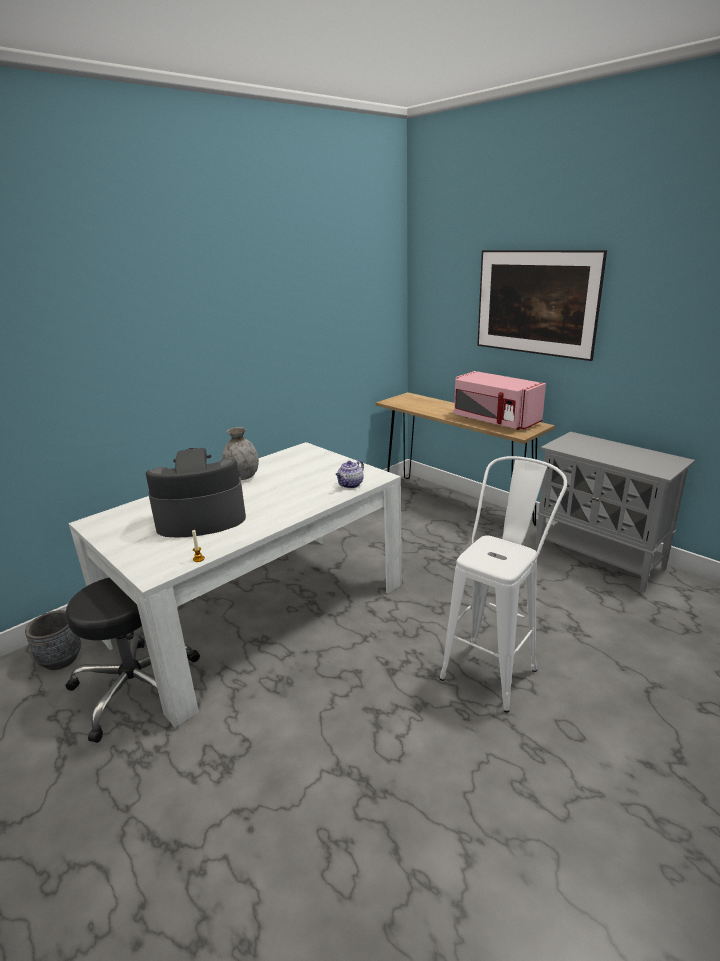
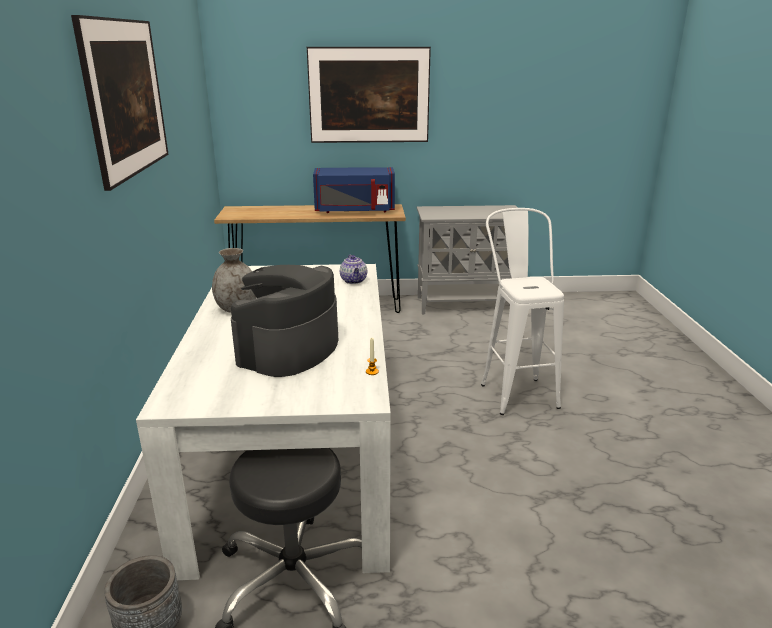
camera: 50 degrees left, 0 degrees up
(222, 328) = (132, 135): none -> picture
(494, 420) = (354, 210): pink microwave -> blue microwave

